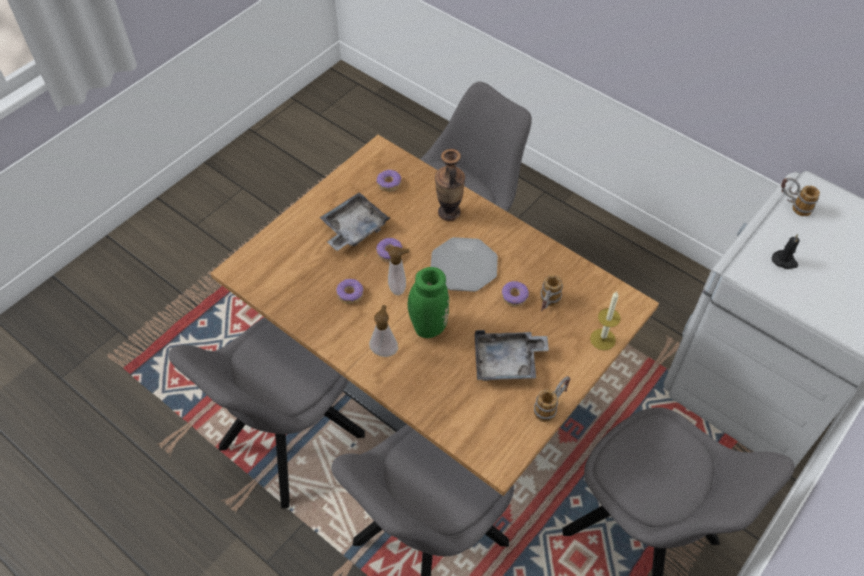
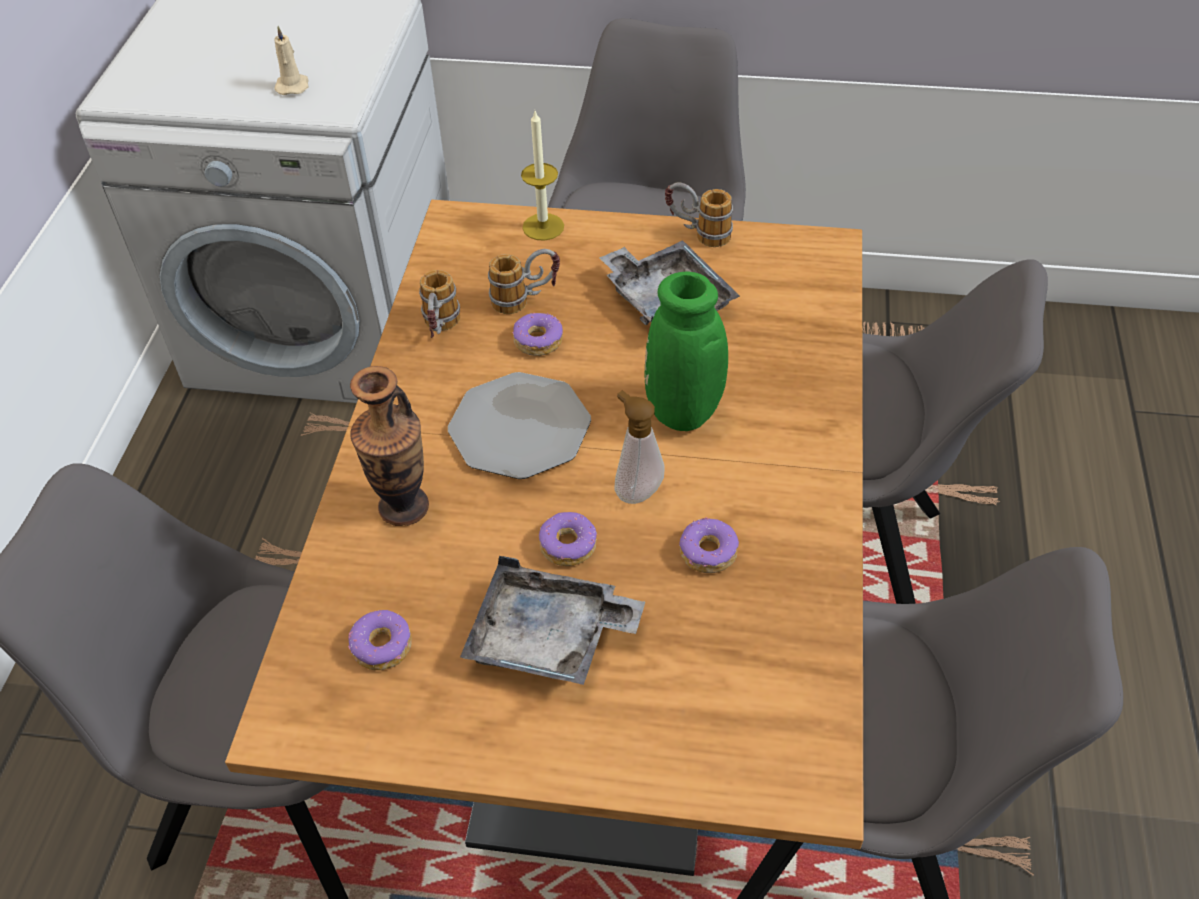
camera: 120 degrees left, 5 degrees down
(384, 350) = (775, 445): soap dispenser -> none
(784, 261) = (292, 85): black candle -> beige candle
(792, 205) = (169, 102): mug -> mug (440, 330)

